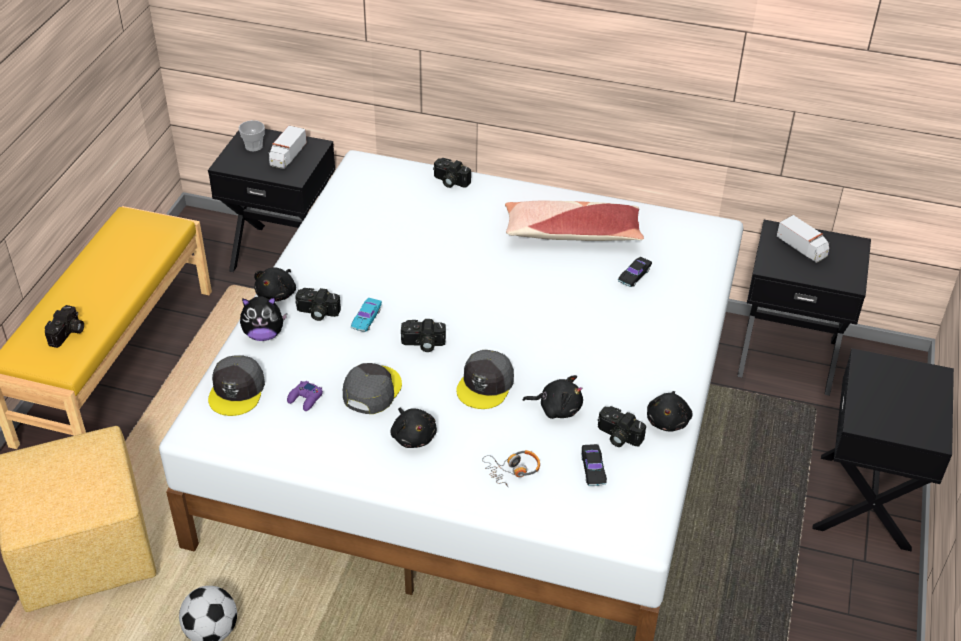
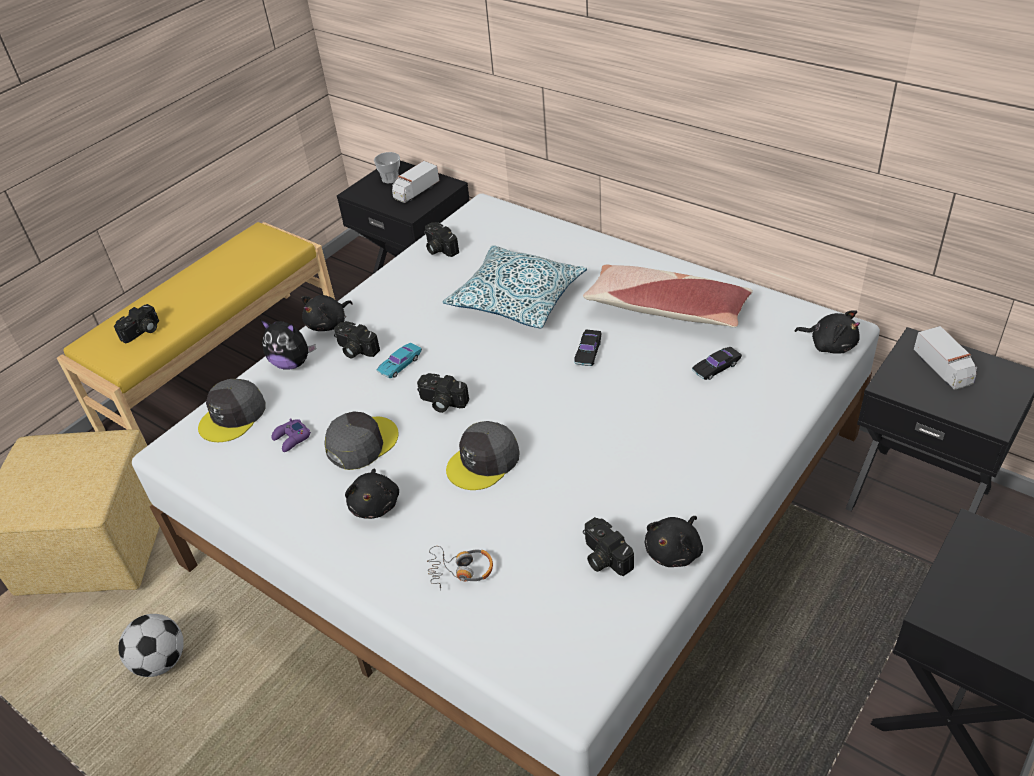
camera: 25 degrees right, 0 degrees up
(439, 244) = (516, 299): none -> pillow
(450, 181) = (562, 236): camera -> camera (438, 249)
(557, 408) = (549, 506): black plush toy -> black plush toy (830, 344)
(593, 468) = (554, 591): black toy car -> black toy car (588, 351)

